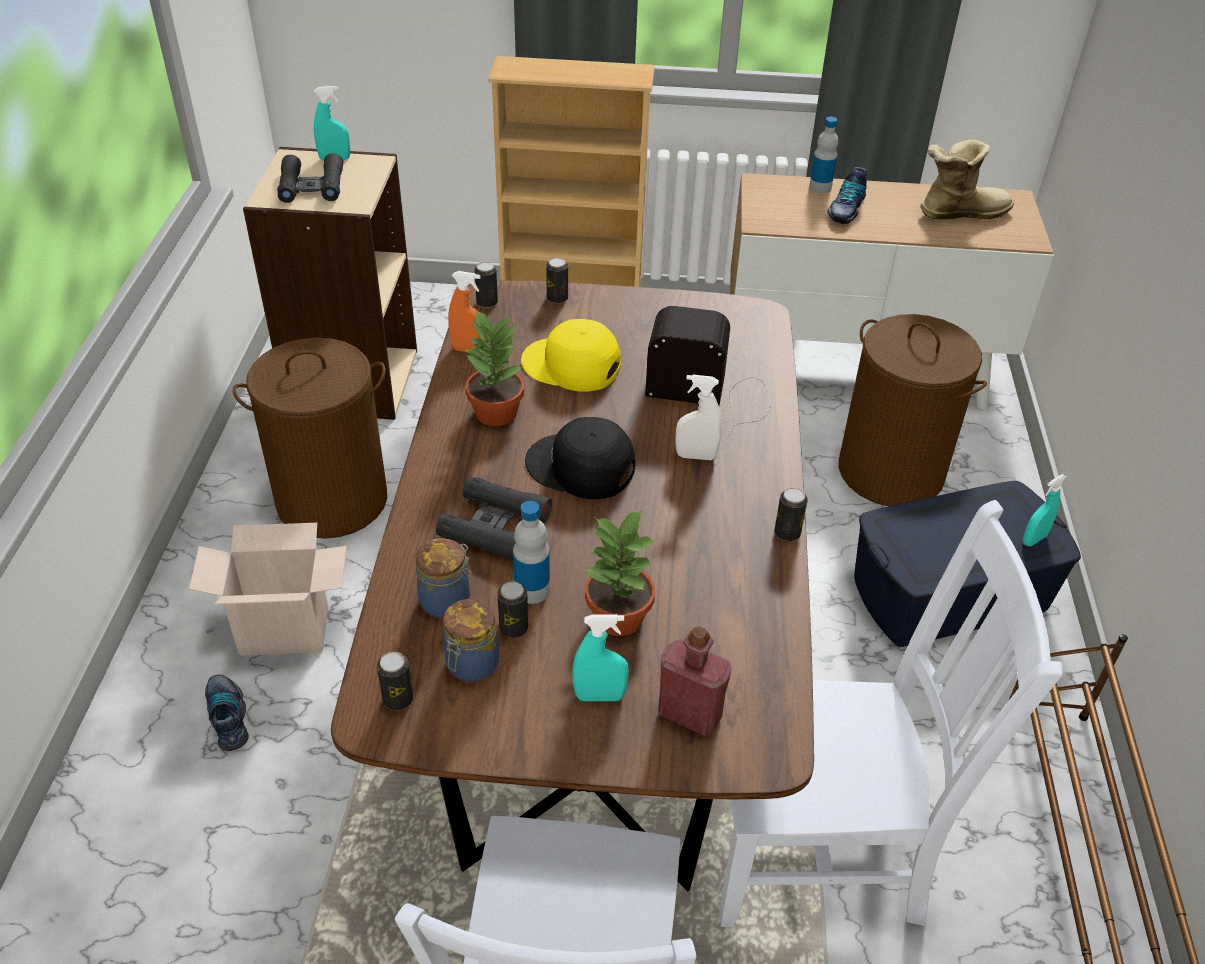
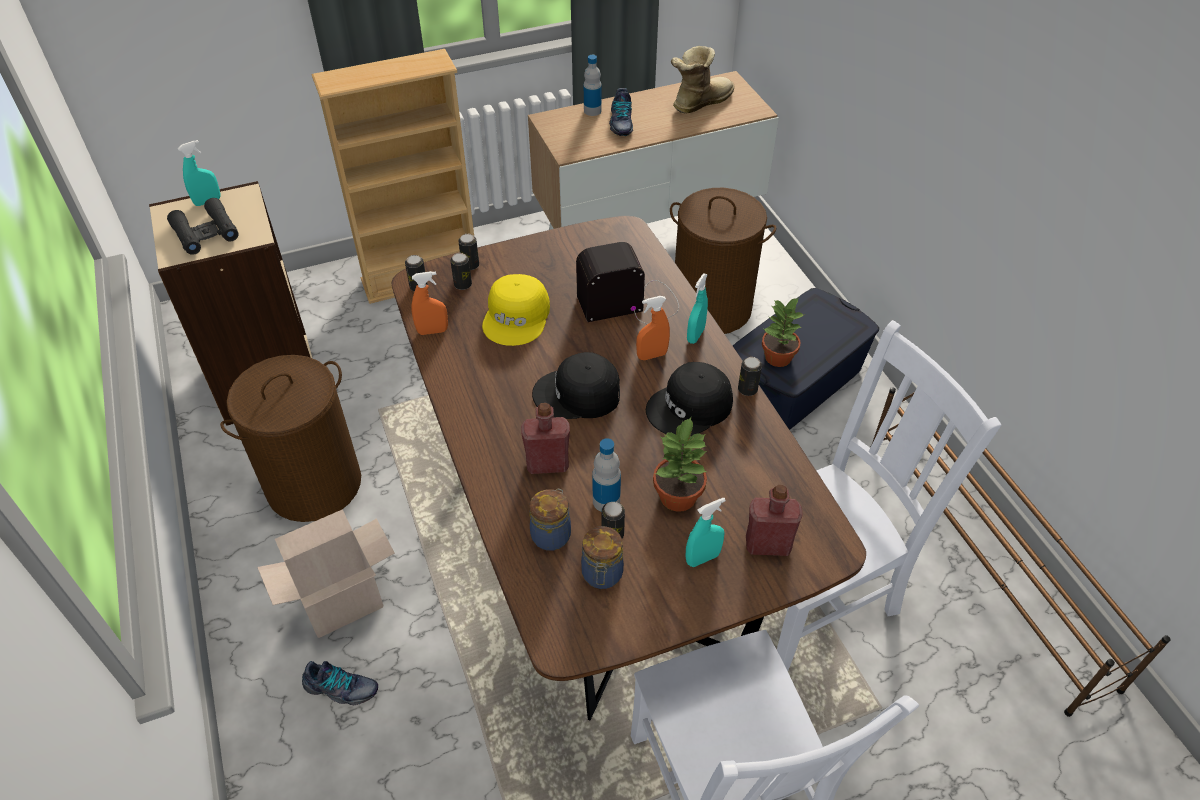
camera: 25 degrees left, 5 degrees up
(228, 716) = (341, 689): shoe -> shoe turned 150 degrees clockwise
(398, 699) = (568, 622): can -> can (463, 284)
(494, 412) = (486, 375): potted plant -> potted plant (777, 357)
(495, 526) = (547, 464): black binoculars -> red bottle
(571, 366) = (517, 317): yellow cap -> yellow cap turned 75 degrees counterclockwise
(696, 456) = (652, 355): white spray bottle -> orange spray bottle
(702, 527) = (690, 407): none -> black cap
(1034, 539) = (846, 326): turquoise spray bottle -> turquoise spray bottle (695, 335)

